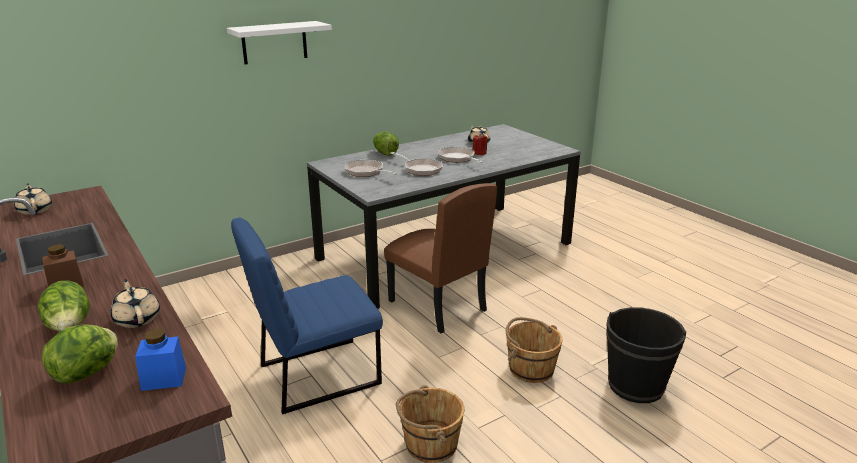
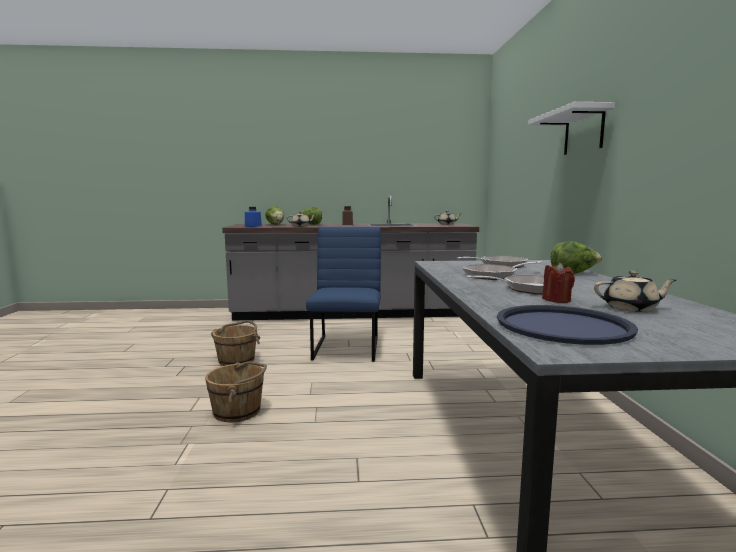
camera: 120 degrees right, 15 degrees down
(436, 306) = (391, 402): brown chair -> none
(529, 150) = (563, 326): none -> blue tray
(636, 386) = (125, 451): black bucket -> none

